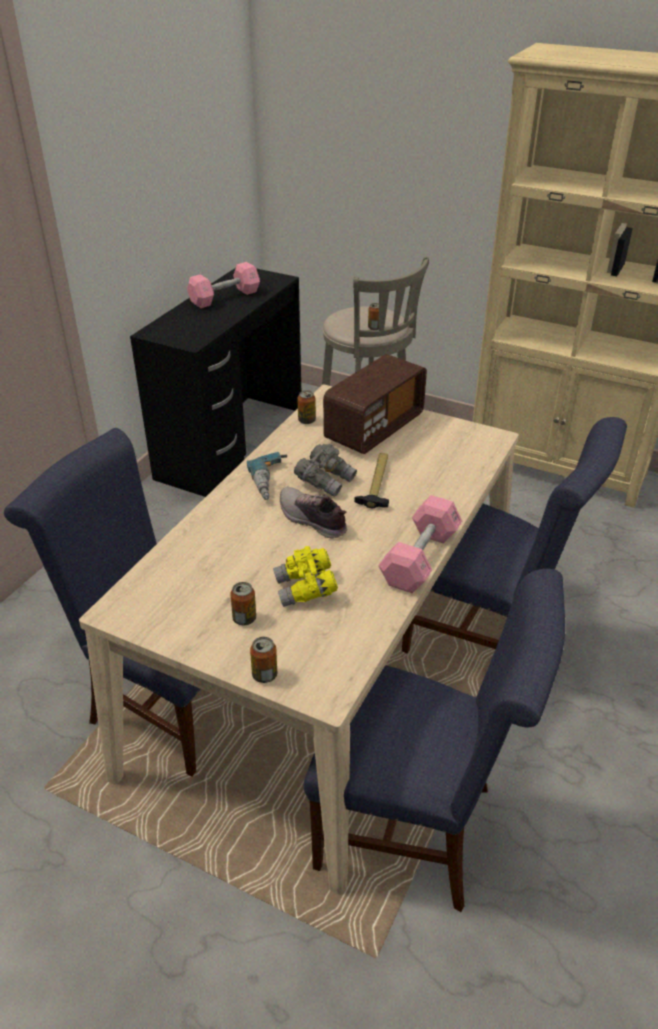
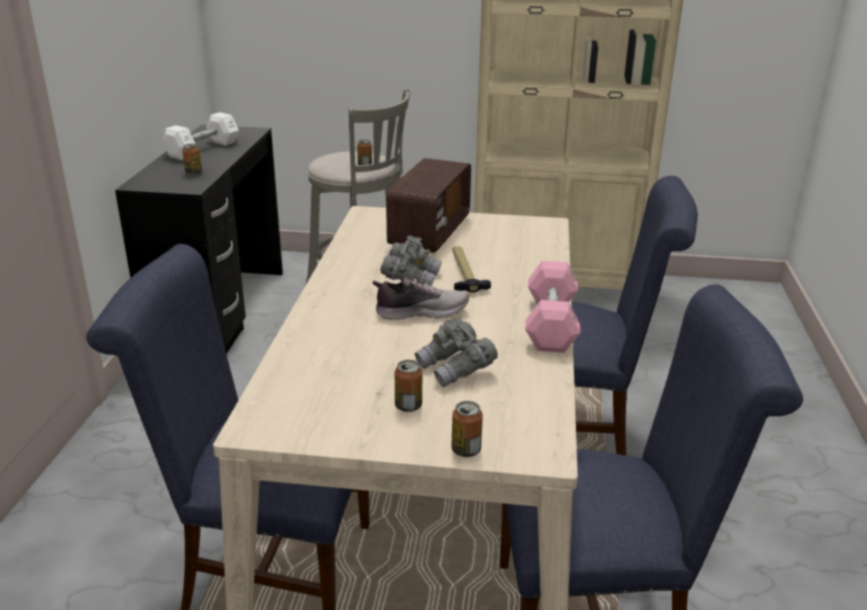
camera: 20 degrees left, 10 degrees down
(224, 297) = (202, 149): pink dumbbell -> white dumbbell
(273, 482) = (356, 288): power drill -> none
(306, 420) = (356, 235): can -> can (194, 173)
(306, 590) = (456, 369): yellow binoculars -> grey binoculars
(312, 520) = (420, 312): shoe -> shoe turned 150 degrees clockwise

